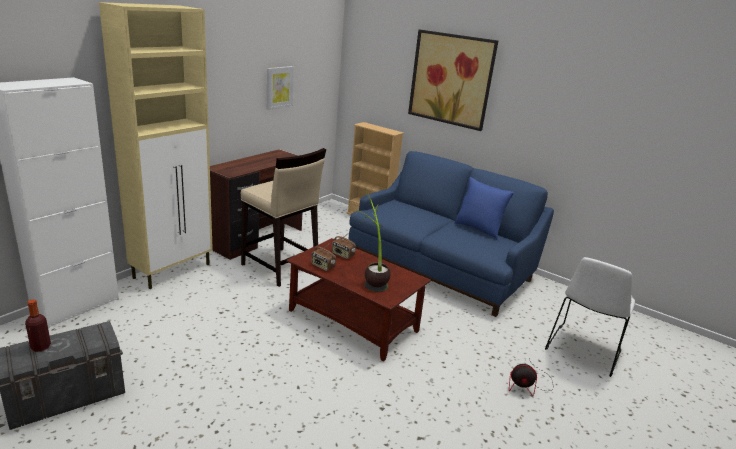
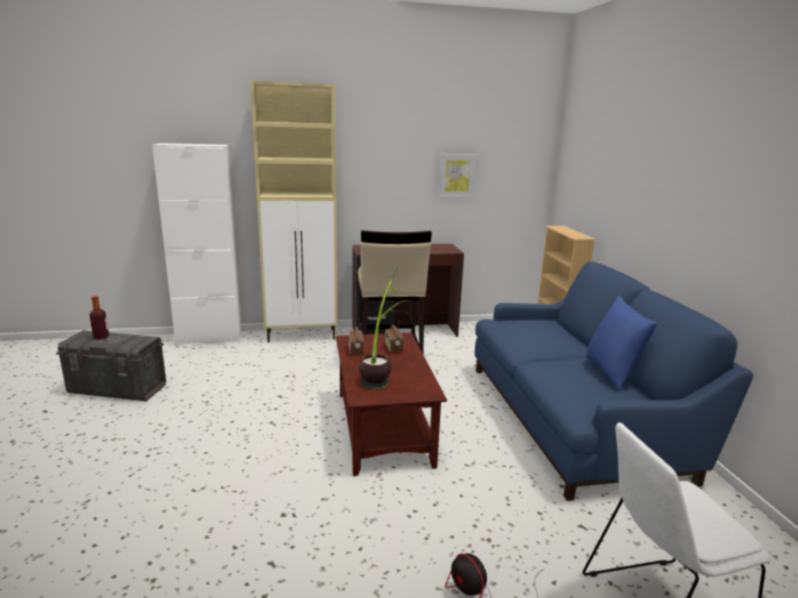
camera: 45 degrees right, 5 degrees down
(451, 79) = (648, 165): picture -> none

